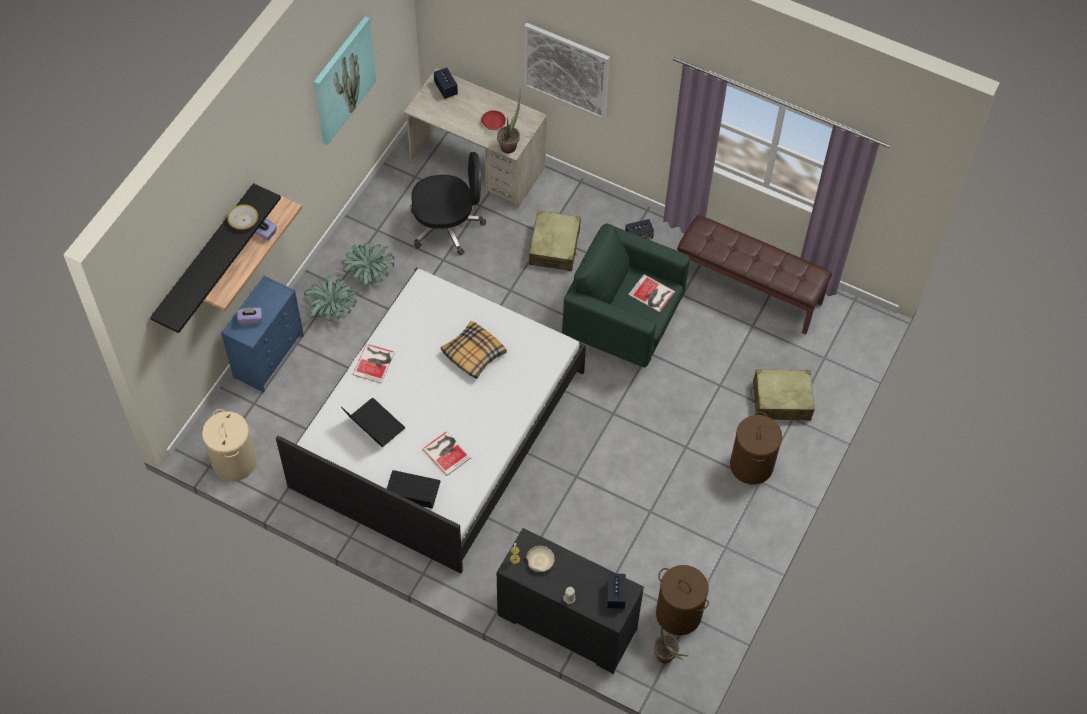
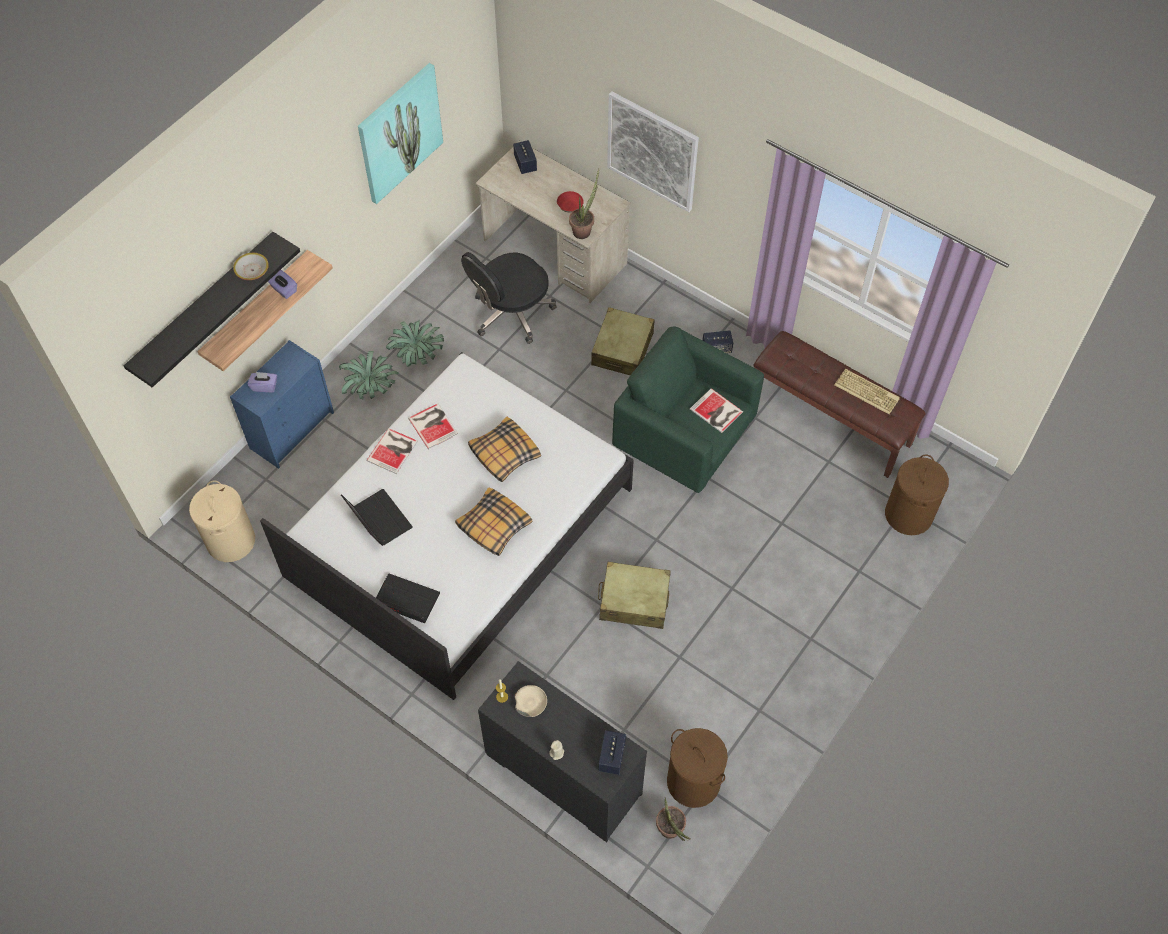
camera: 10 degrees right, 0 degrees up
(446, 452) = (453, 560): book -> book (433, 425)
(447, 226) = (511, 313): black office chair -> black office chair turned 135 degrees clockwise
(476, 418) = (493, 526): none -> pillow
(751, 465) = (804, 619): brown laundry basket -> brown laundry basket (908, 515)
(780, 261) = (867, 391): none -> keyboard
(781, 400) = (849, 549): beige suitcase -> beige suitcase (634, 601)

